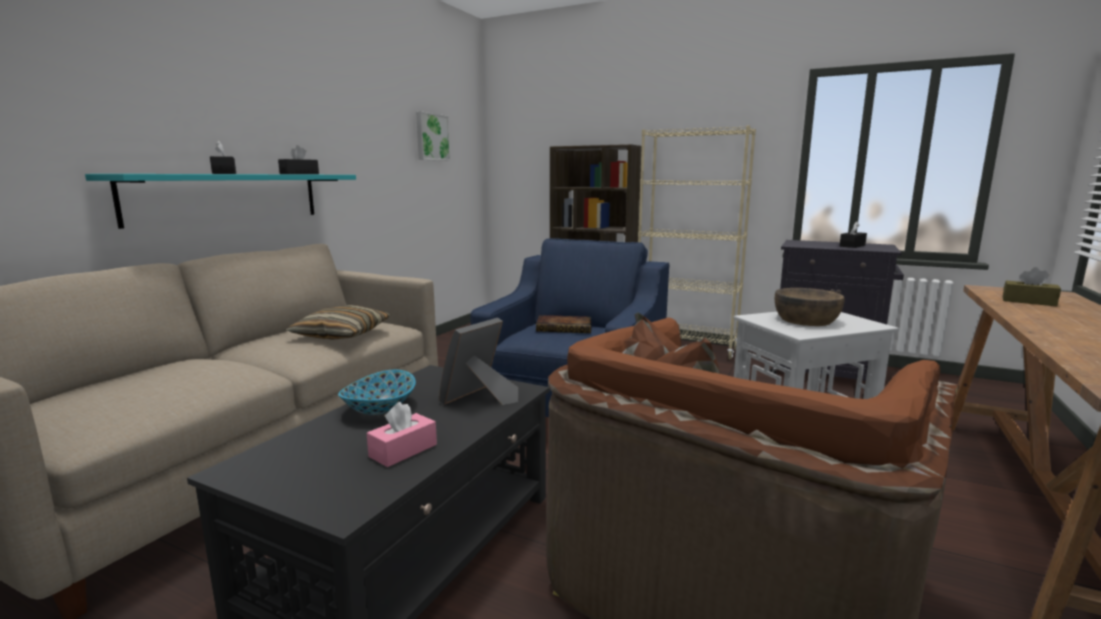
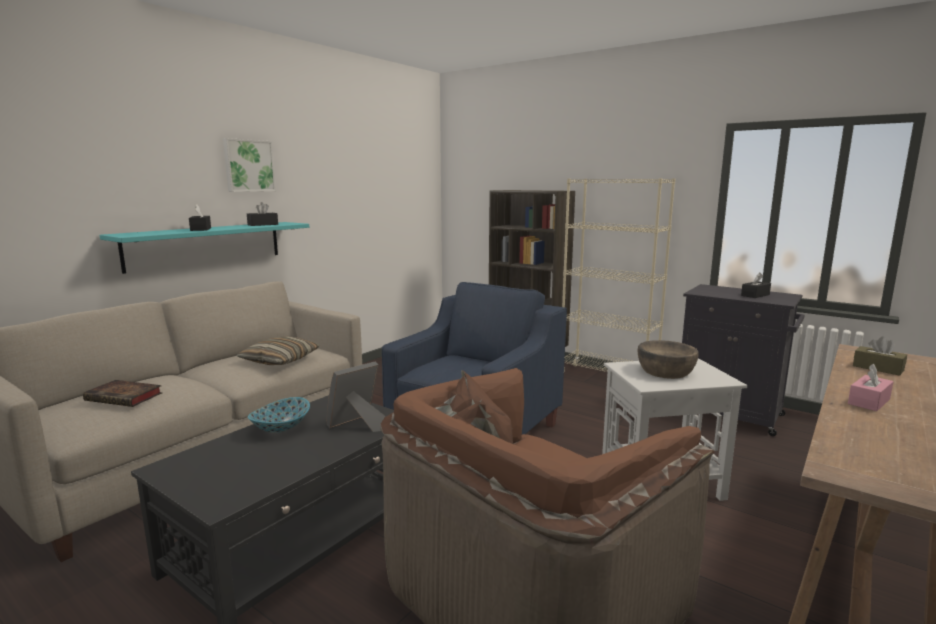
camera: 10 degrees right, 0 degrees up
(403, 450) = (280, 464): pink tissue box -> pink tissue box (869, 401)
(432, 137) = (388, 182): picture -> picture (248, 166)
(565, 328) = (464, 363): book -> book (126, 397)

